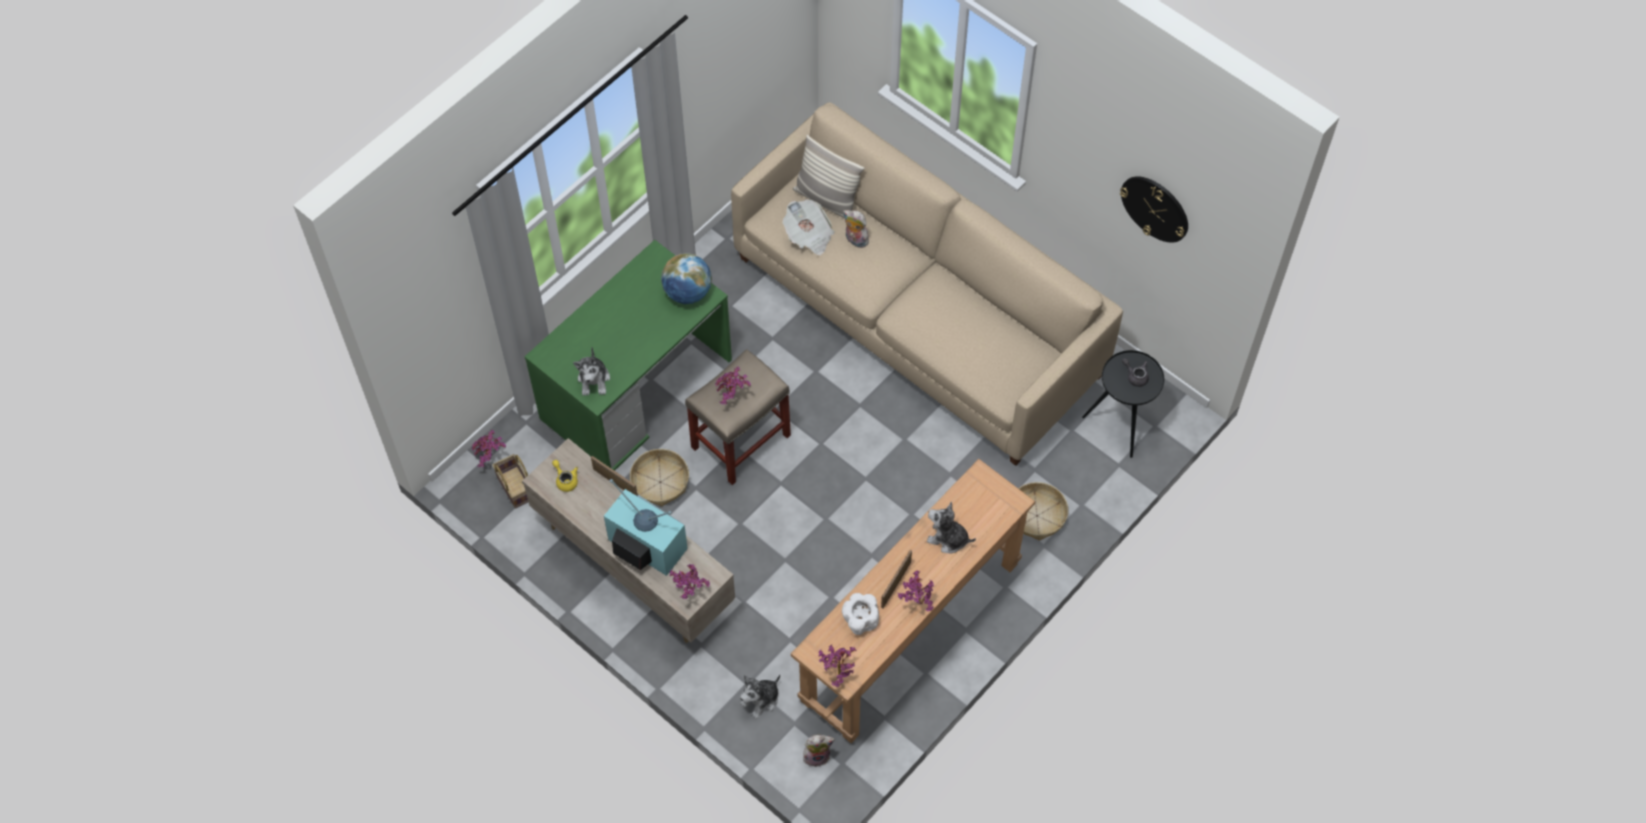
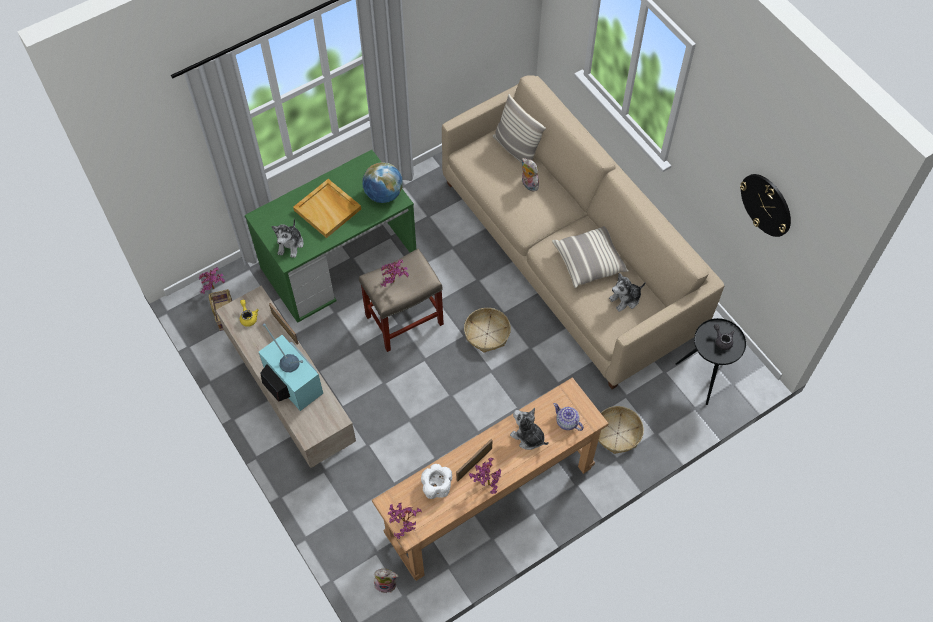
camera: 15 degrees right, 0 degrees up
(626, 326) = (328, 209): none -> beige tray
(660, 482) = (334, 336): basket -> basket (487, 333)
(690, 593) = (314, 429): potted plant -> none
(761, 700) = (356, 527): plush toy -> plush toy (625, 299)
(809, 235) = (494, 173): newspaper -> none
(955, 318) = (589, 261): none -> pillow
(988, 511) = (567, 422): none -> teapot

